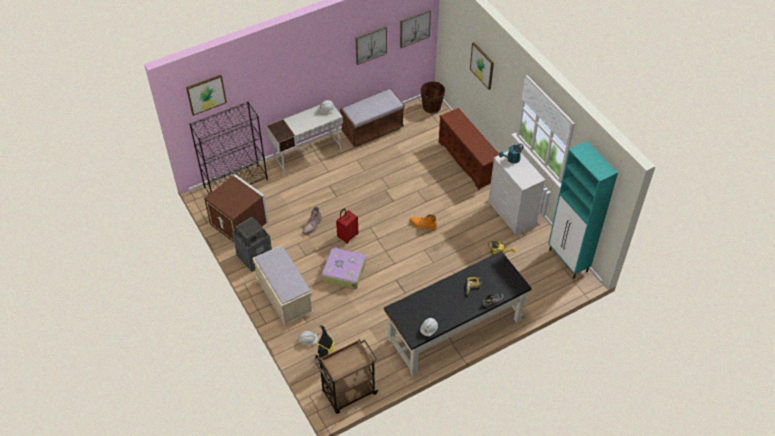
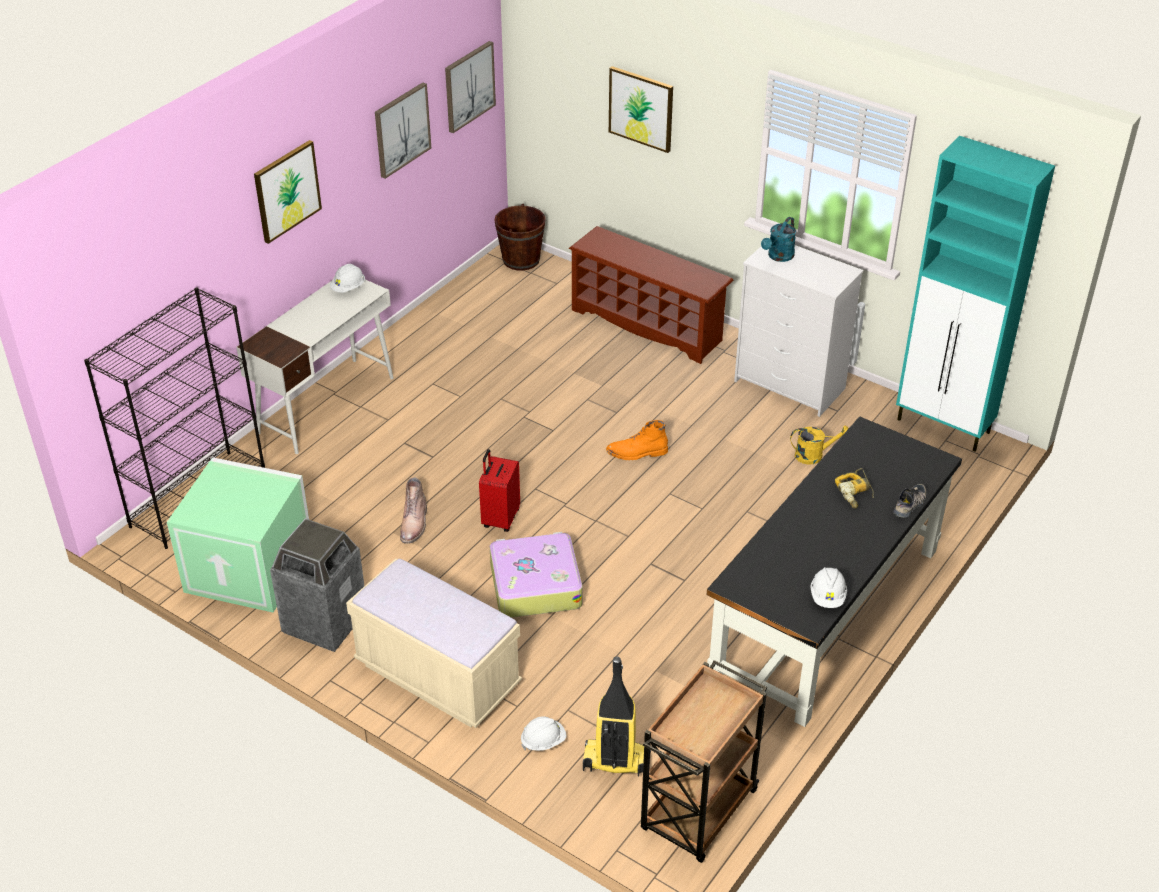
camera: 25 degrees left, 10 degrees down
(206, 94) = (110, 278): picture -> picture (287, 191)
(240, 222) = (251, 567): brown storage box -> green storage box
(372, 130) = (431, 327): brown bench -> none

